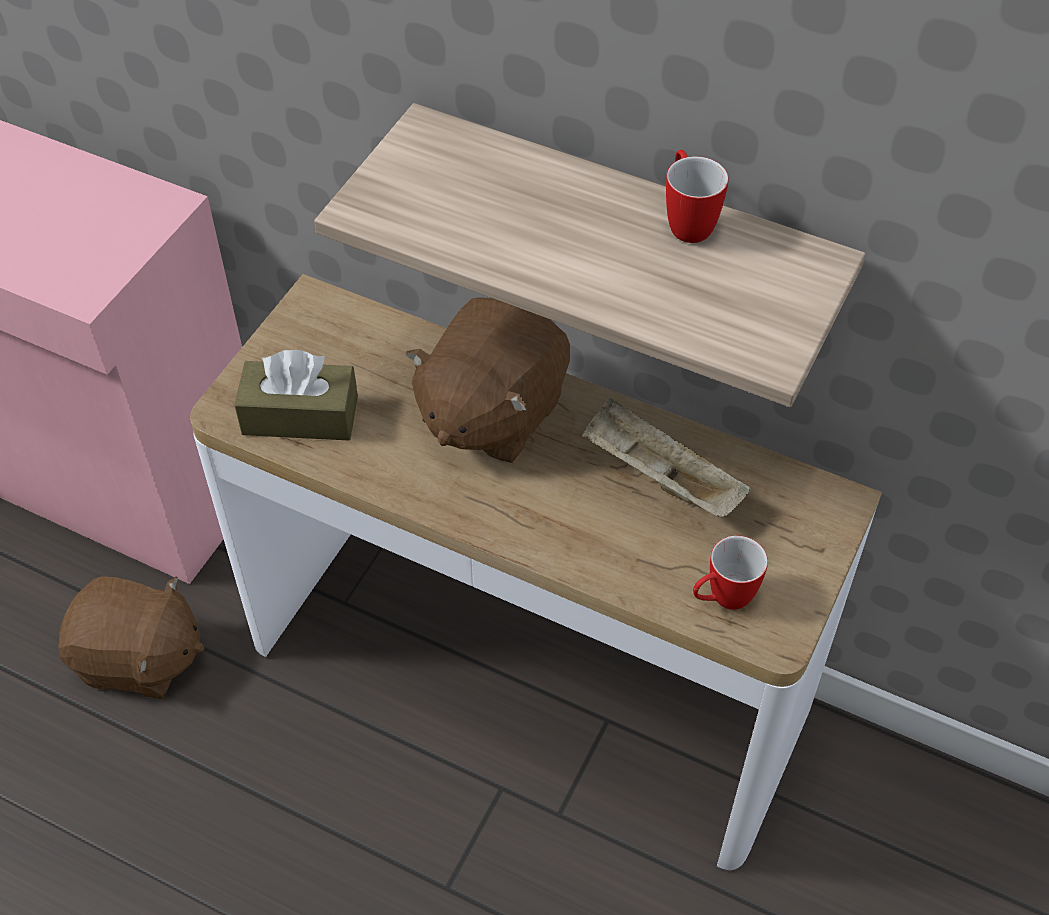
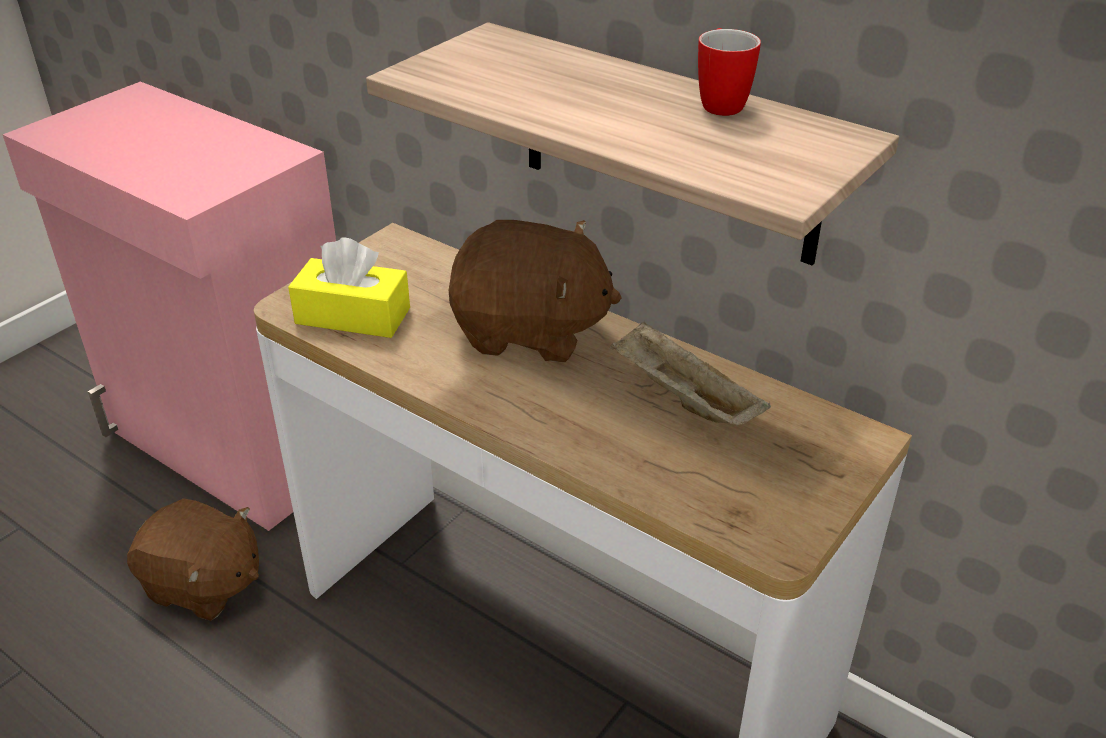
camera: 10 degrees right, 15 degrees down
(300, 415) = (353, 316): brown tissue box -> yellow tissue box
(491, 412) = (530, 332): brown plush toy -> brown plush toy turned 120 degrees counterclockwise
(722, 599) = (726, 504): mug -> none

